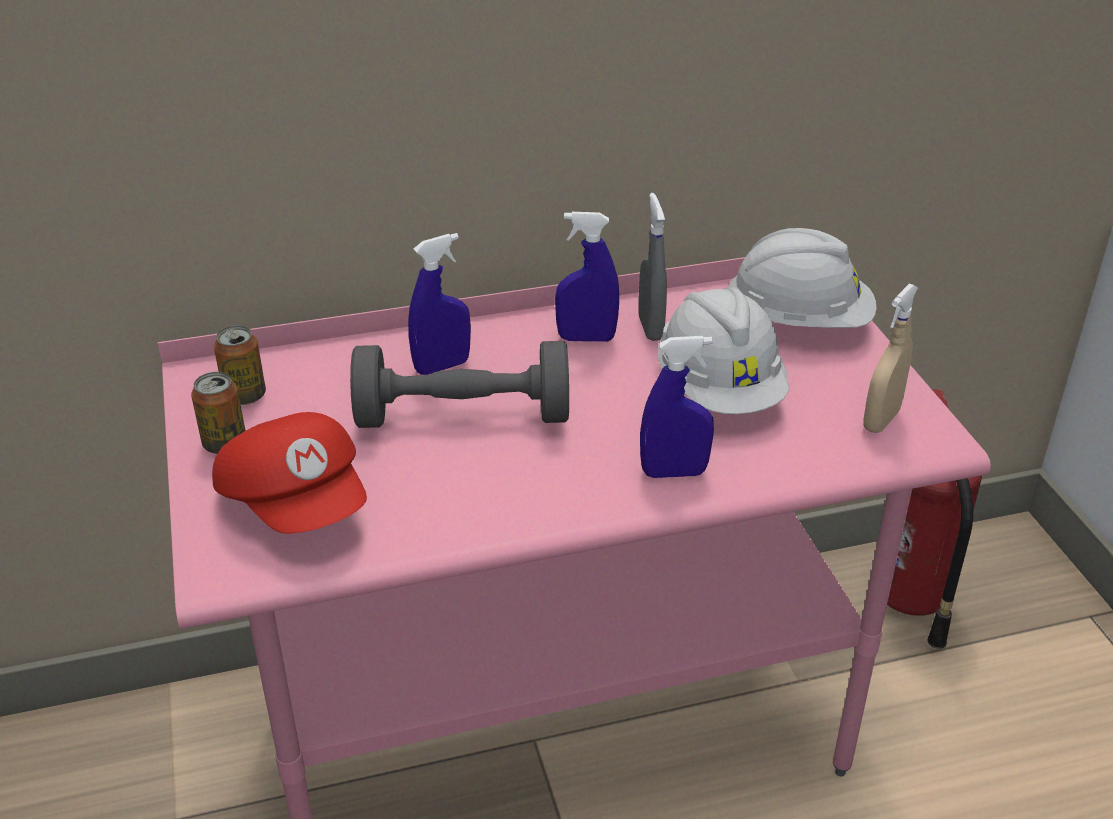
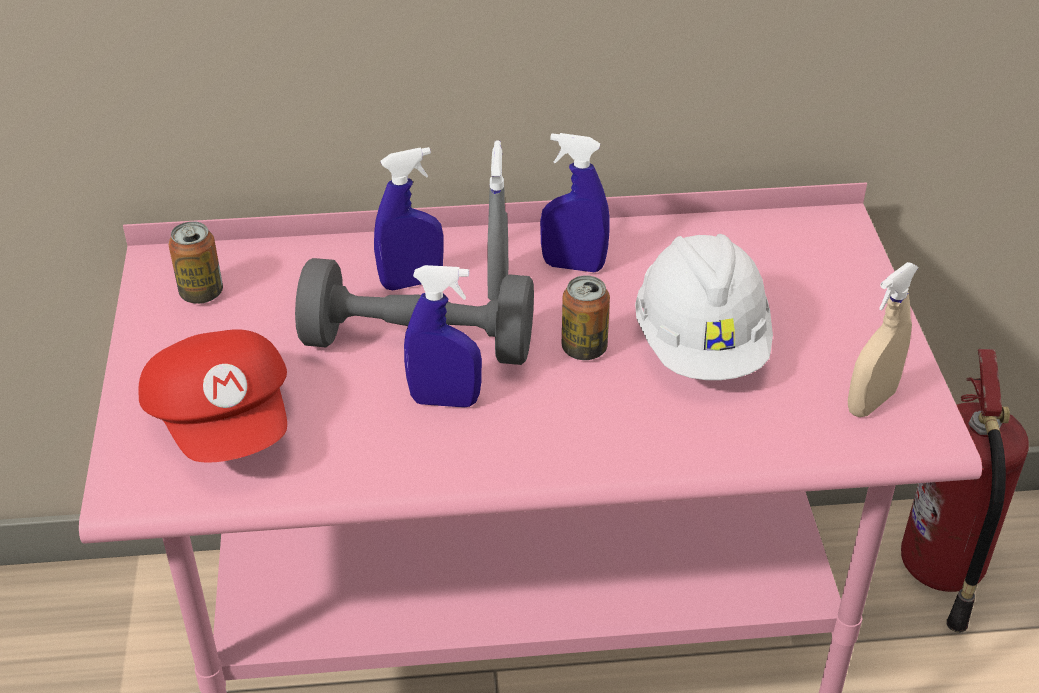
camera: 10 degrees right, 5 degrees up
(225, 444) = (168, 346): can -> can (584, 348)
(650, 328) = (646, 261): grey spray bottle -> grey spray bottle (498, 285)
(674, 472) = (624, 436): blue spray bottle -> blue spray bottle (444, 400)
(799, 322) = (813, 272): white hard hat -> none

